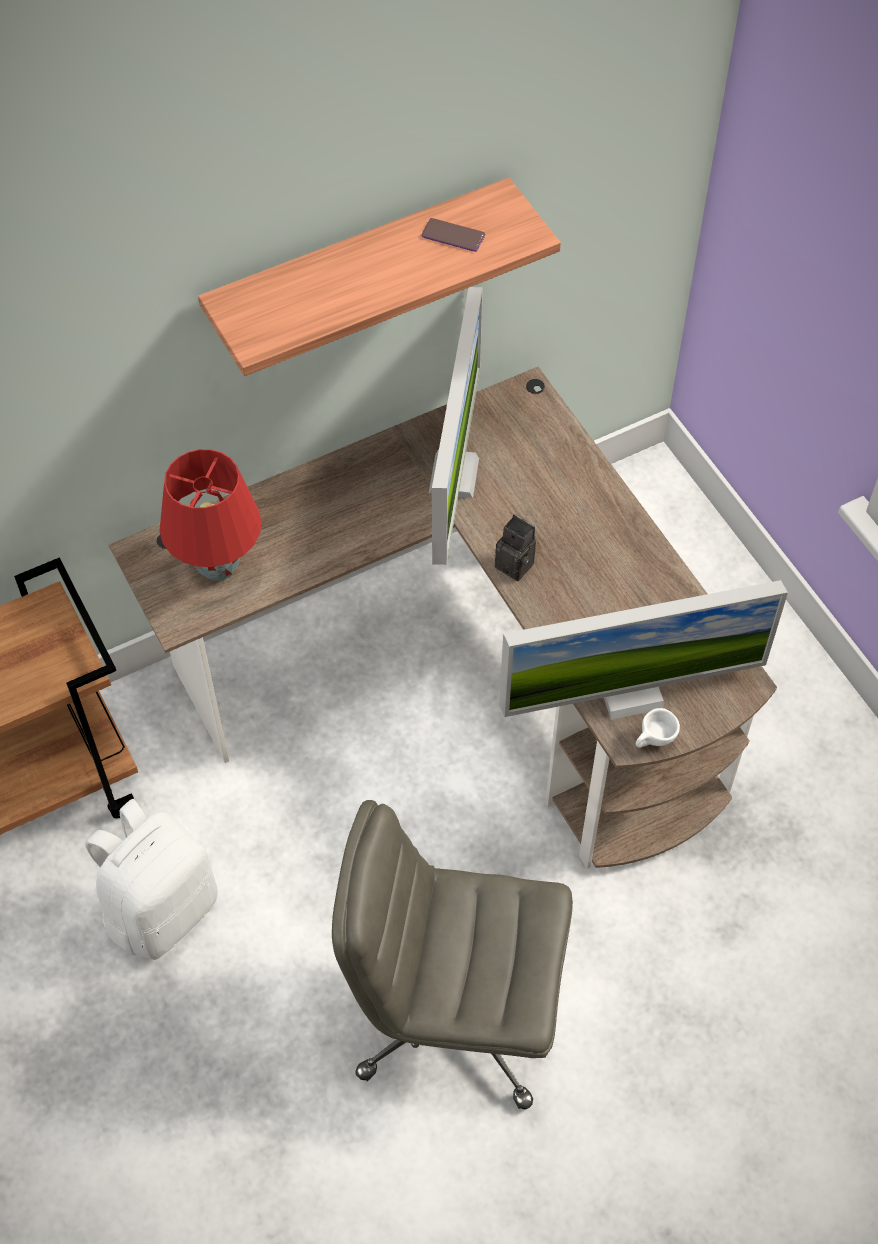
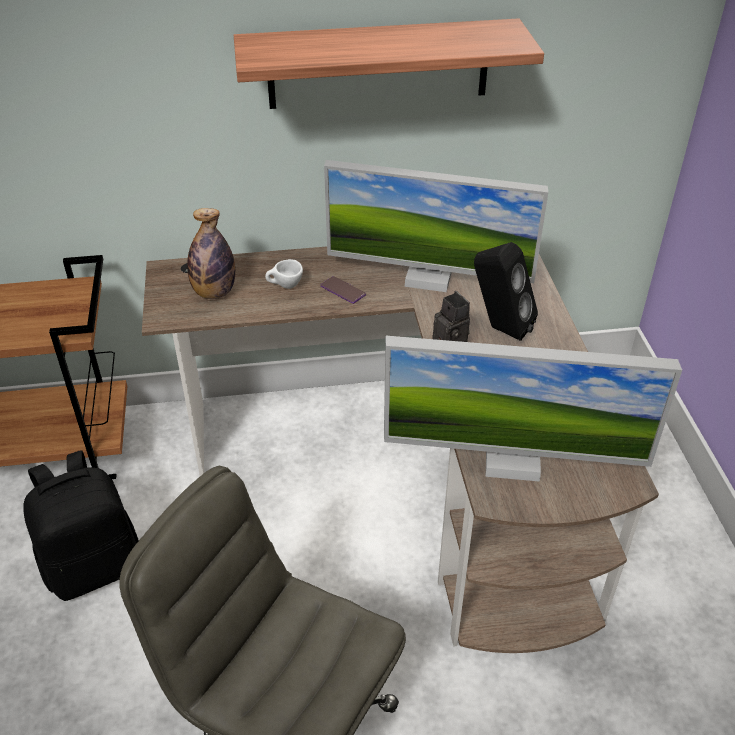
camera: 20 degrees right, 15 degrees down
(161, 909) = (94, 566): white backpack -> black backpack
(217, 569) = (214, 292): red table lamp -> bottle
(453, 236) = (455, 37): phone -> phone (343, 290)
(454, 475) = (428, 278): monitor -> monitor turned 75 degrees clockwise
(558, 526) = (499, 328): none -> black speaker
(653, 742) = (519, 505): white cup -> white cup (285, 286)

